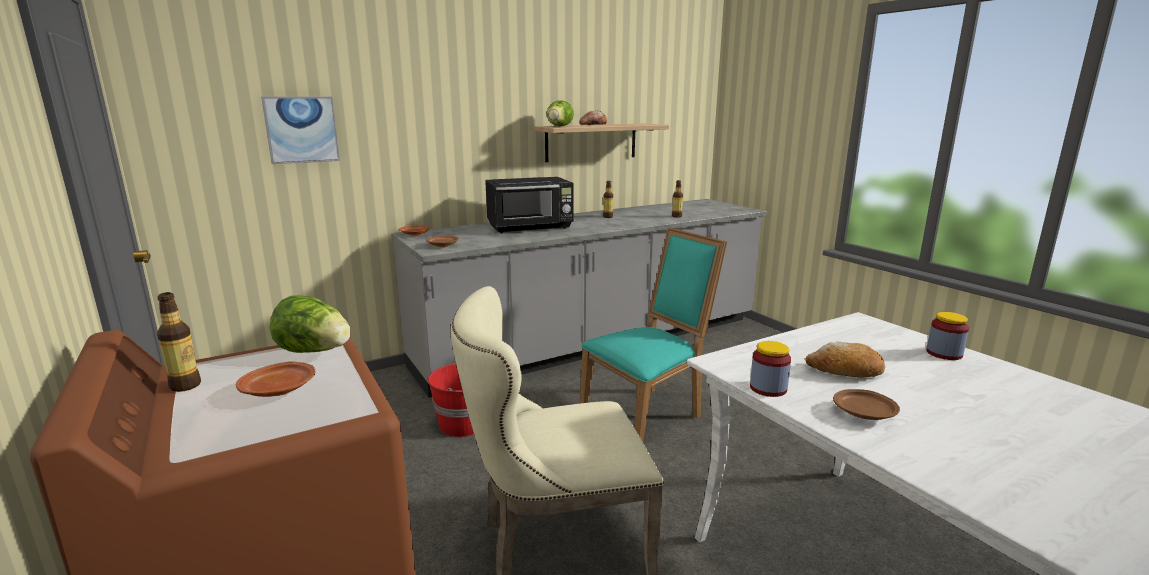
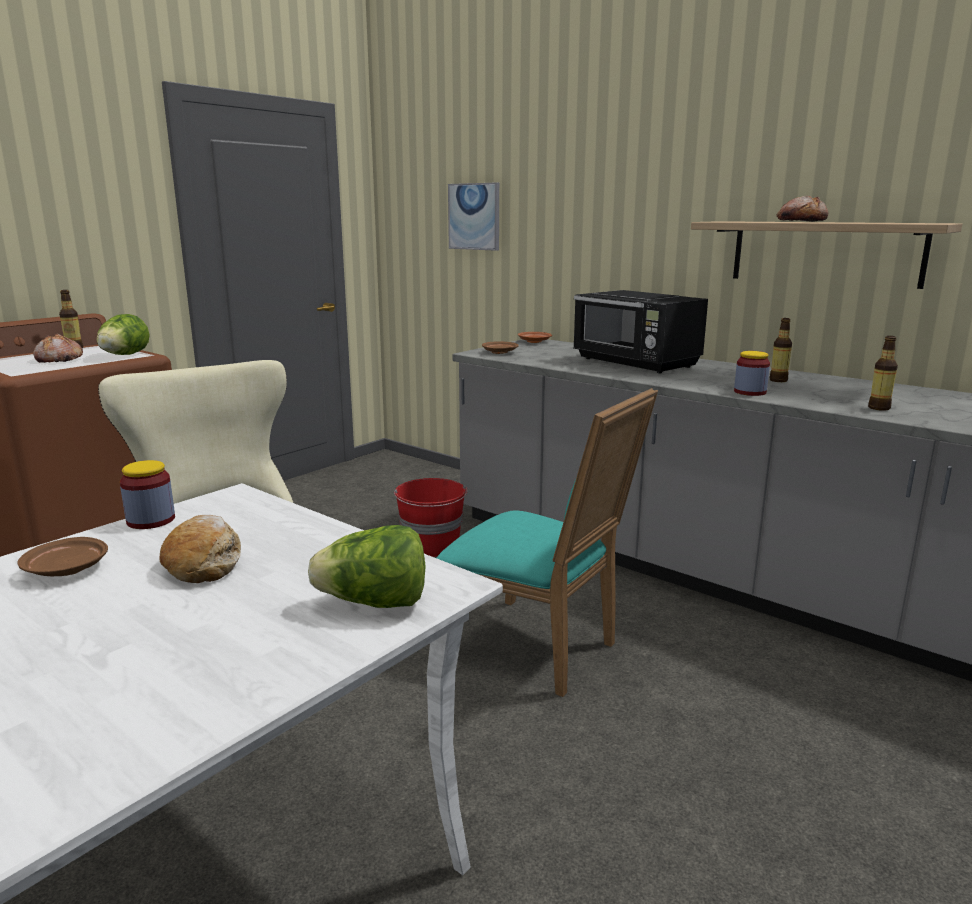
camera: 70 degrees right, 0 degrees up
(280, 390) = (58, 360): brown plate -> bread
(559, 126) = (728, 221): lettuce -> lettuce (374, 604)
(944, 353) = (291, 649): jar -> jar (750, 392)

